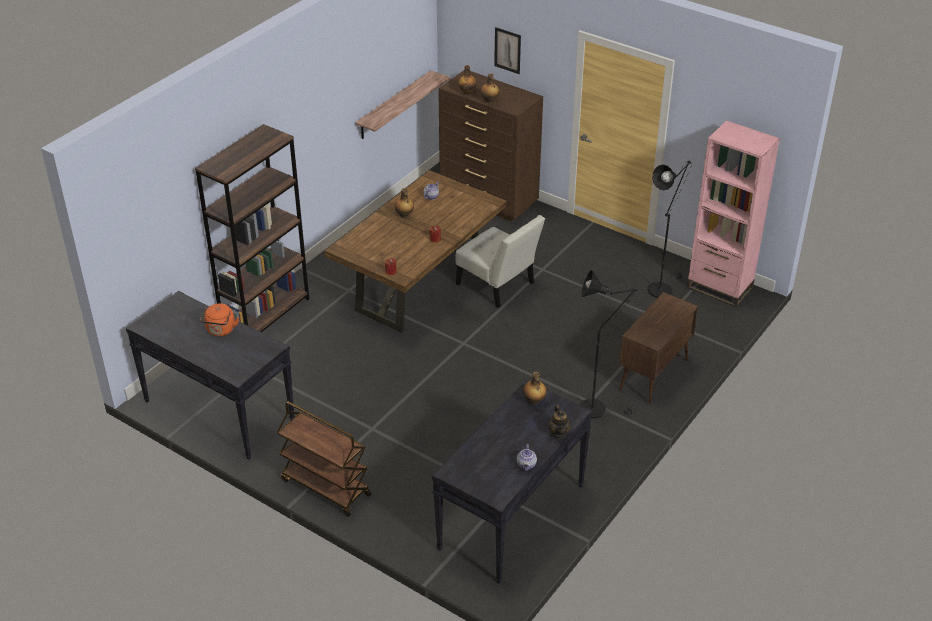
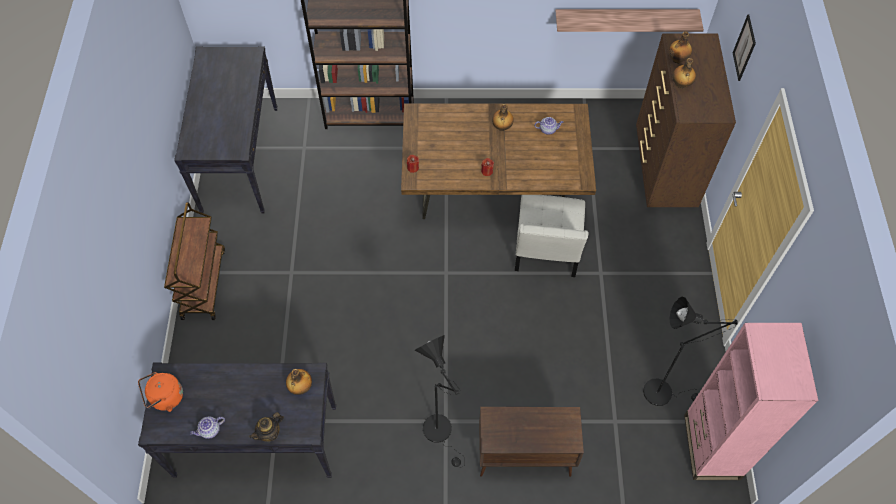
camera: 55 degrees right, 20 degrees up
(220, 331) = (234, 104): orange kettle -> orange kettle (165, 398)

